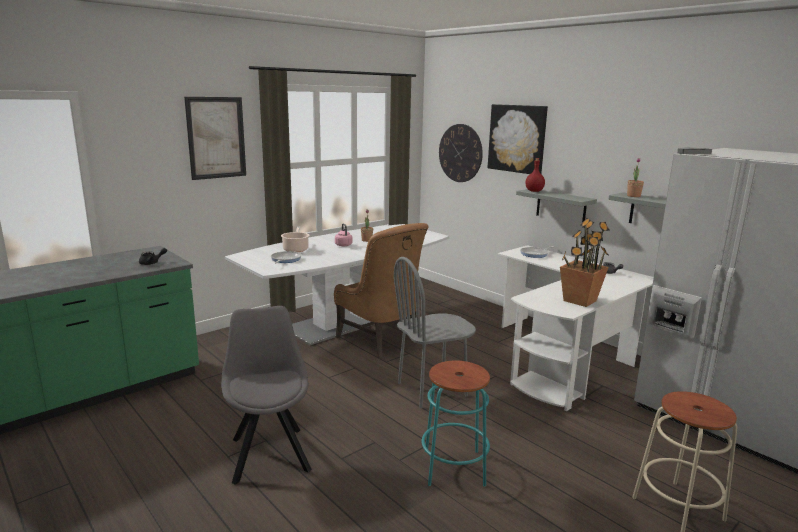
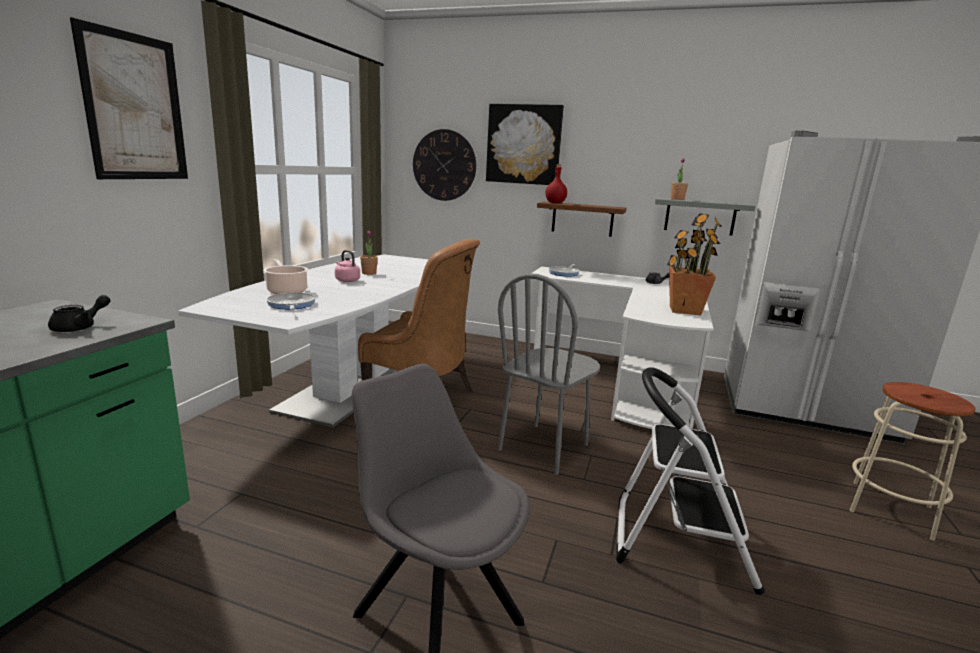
camera: 30 degrees left, 0 degrees up
(454, 467) = (676, 540): turquoise stool -> step ladder
(561, 206) = (582, 219): grey shelf -> brown shelf

